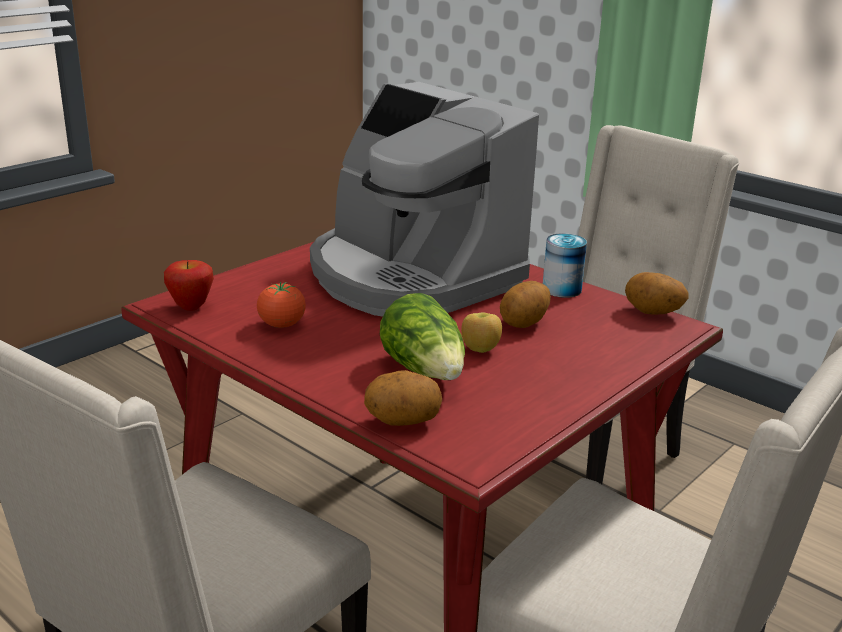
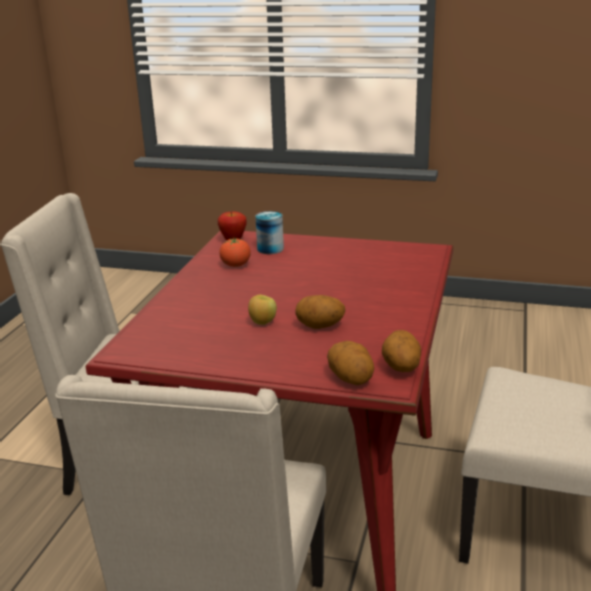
camera: 65 degrees right, 0 degrees up
(402, 421) = (149, 324): potato -> potato (351, 379)
(411, 276) = (351, 277): coffee machine -> none
(425, 371) = (216, 315): lettuce -> none
(561, 289) = (399, 326): can -> can (270, 249)

